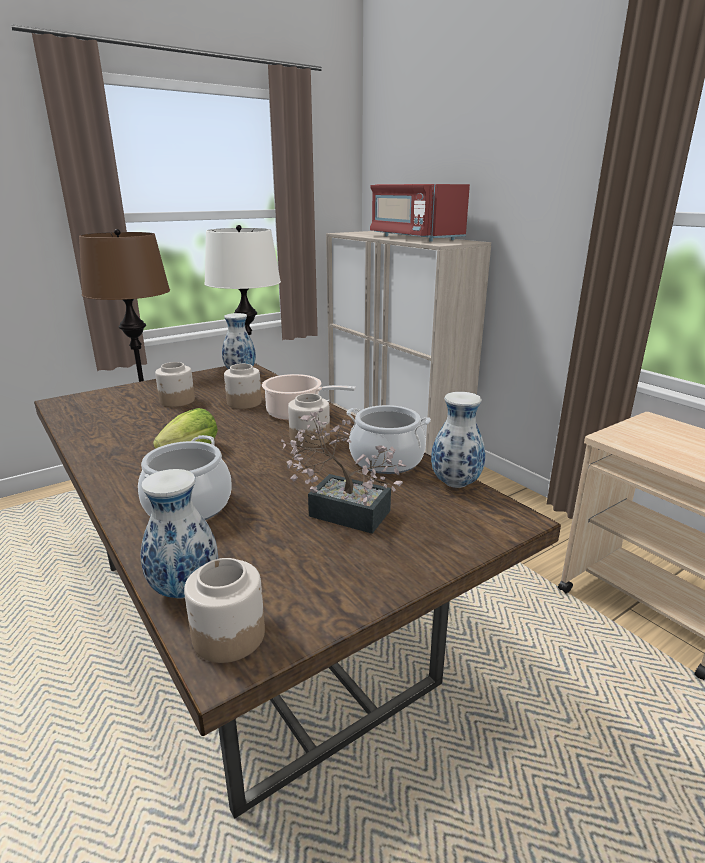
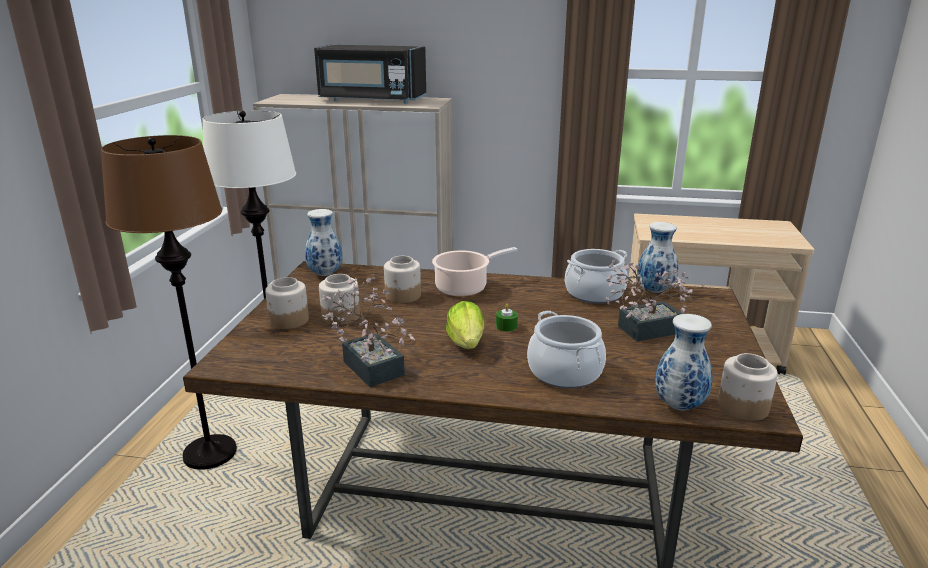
camera: 45 degrees left, 0 degrees up
(110, 436) = (370, 364): none -> potted plant
(247, 452) = (506, 326): none -> green candle
(309, 439) = (520, 300): jar -> jar (289, 320)
(414, 238) = (371, 100): red microwave -> black microwave

